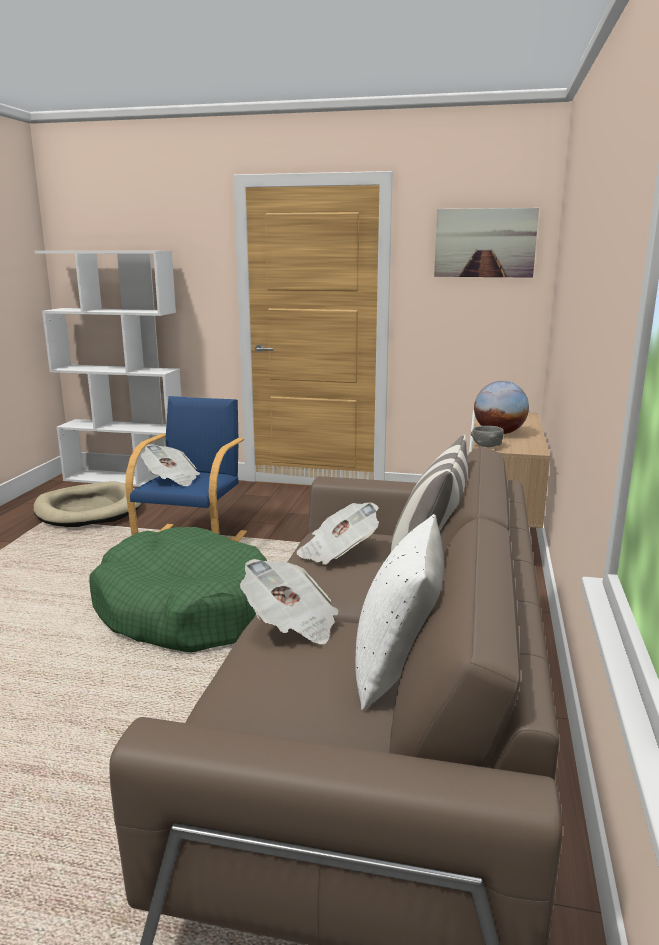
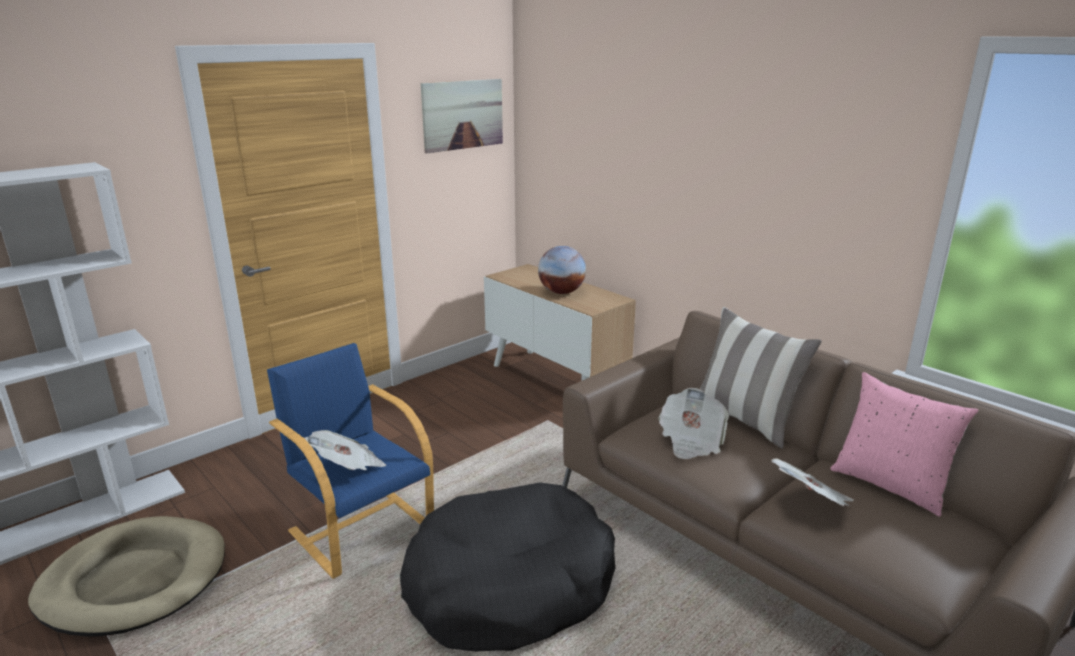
camera: 55 degrees left, 5 degrees up
(183, 609) = (509, 585): green dog bed -> black dog bed
(398, 669) = (889, 485): white pillow -> pink pillow
(487, 446) = (588, 307): grey bowl -> none

